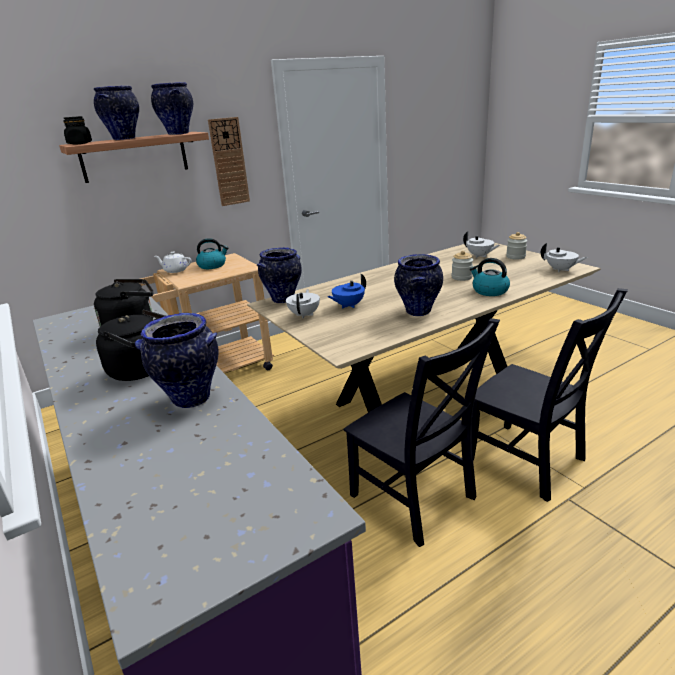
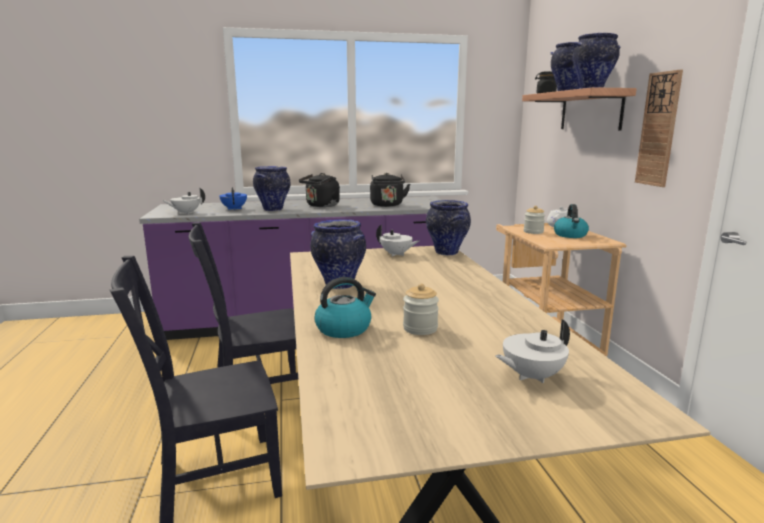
camera: 110 degrees right, 10 degrees down
(348, 306) = (397, 267): blue teapot -> blue teapot (234, 209)
(515, 257) = (495, 411): jar -> jar (533, 232)
(560, 270) = (355, 421): white teapot -> white teapot (186, 213)

